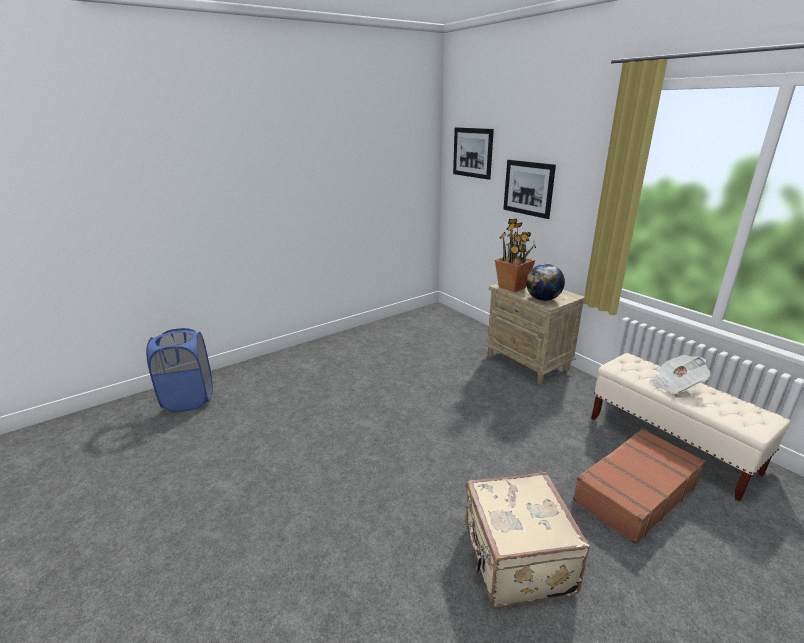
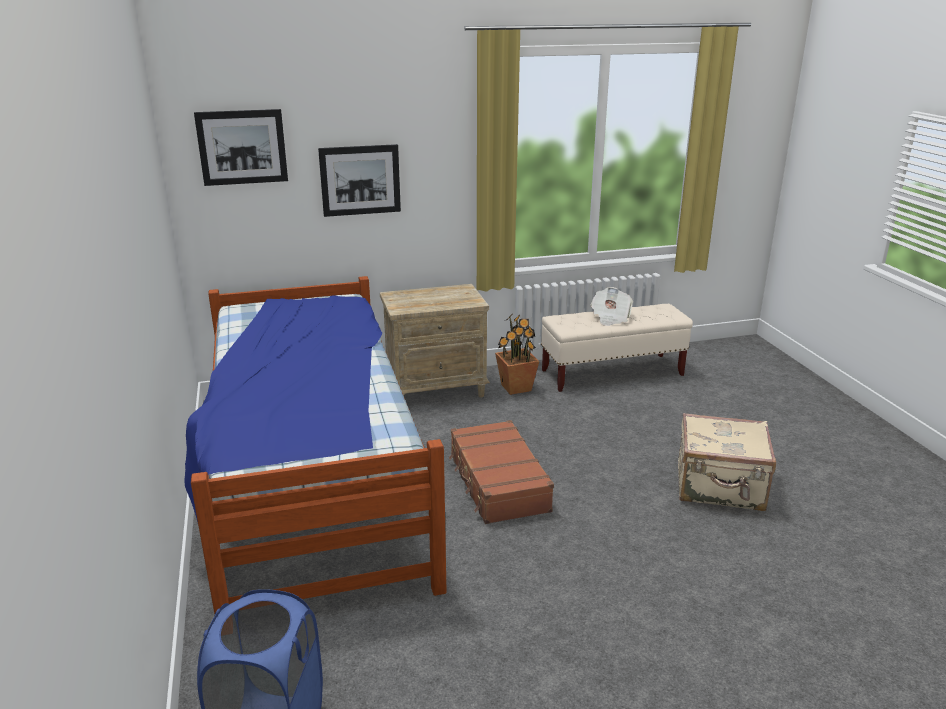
camera: 70 degrees left, 0 degrees up
(385, 352) = (312, 479): none -> bed
(512, 287) = (410, 305): potted plant -> potted plant (516, 387)
(543, 299) = (459, 301): globe -> none
(634, 492) = (661, 409): brown suitcase -> brown suitcase (497, 483)

